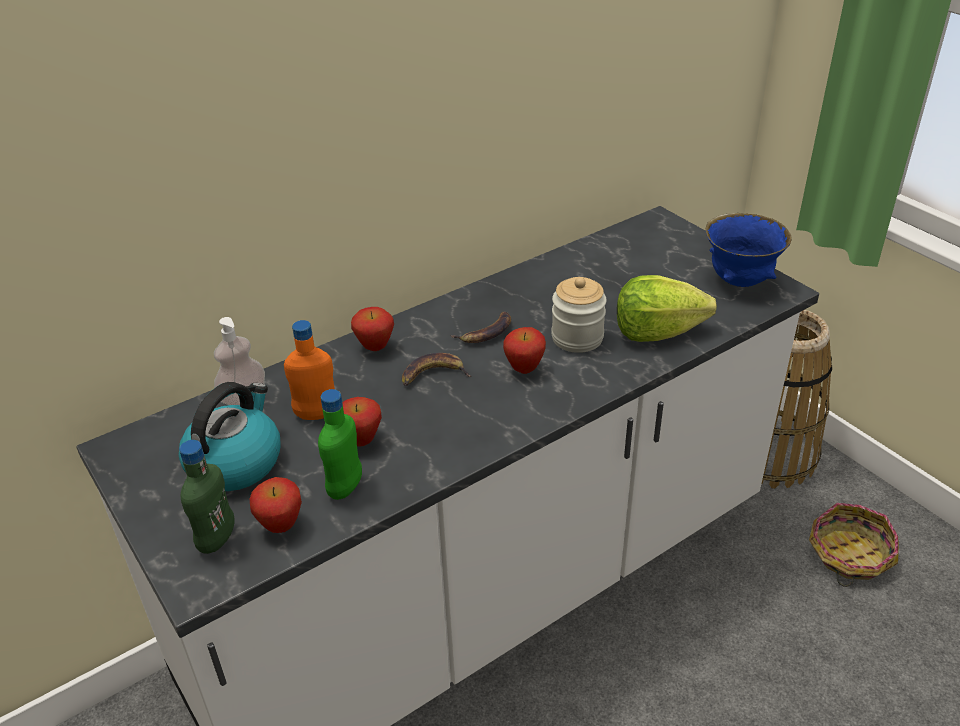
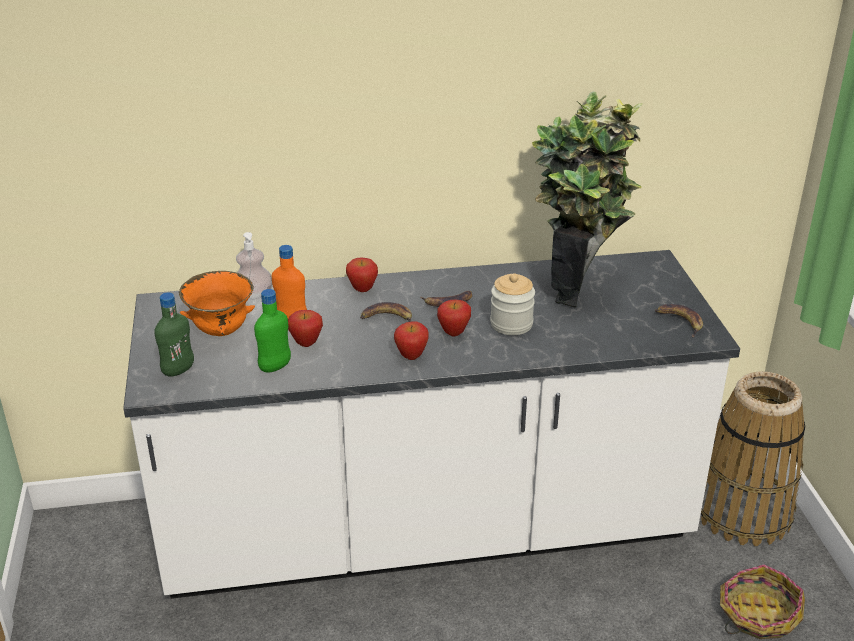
camera: 25 degrees right, 5 degrees down
(235, 462) = (220, 331): kettle -> orange bowl
(281, 526) = (220, 375): apple -> apple (411, 356)
(608, 271) = (579, 285): none -> potted plant
(657, 332) = (576, 337): lettuce -> none
(740, 281) = (679, 321): blue bowl -> banana

